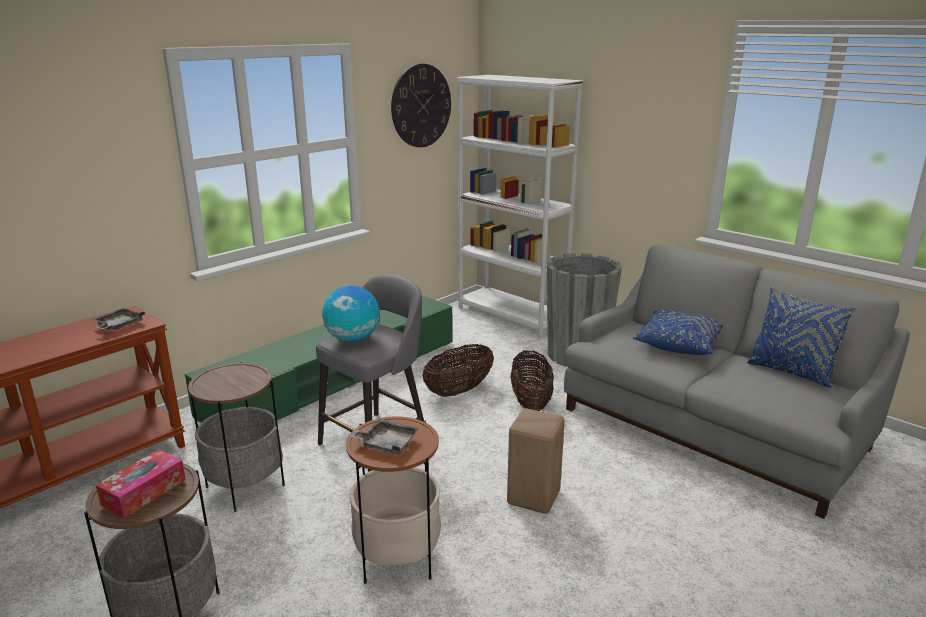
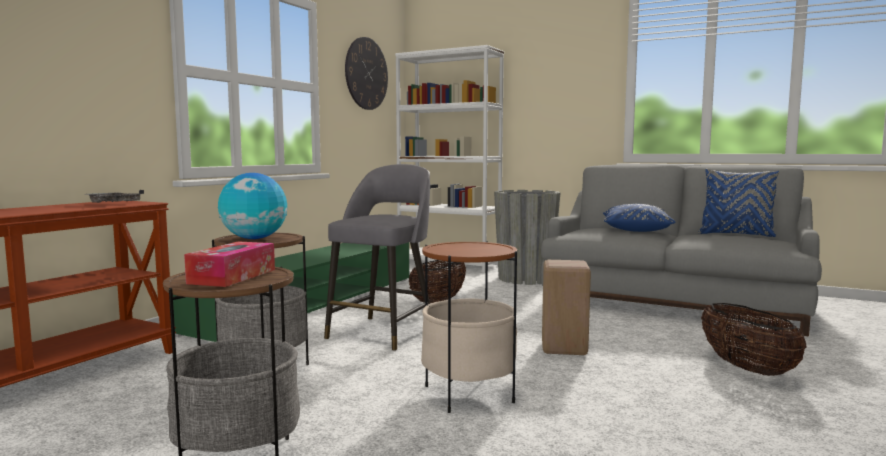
camera: 15 degrees left, 15 degrees down
(352, 339) = (366, 217): globe -> globe (254, 238)
(386, 444) = (465, 250): grey tray -> none
(530, 402) = (509, 302): basket -> basket (747, 369)

